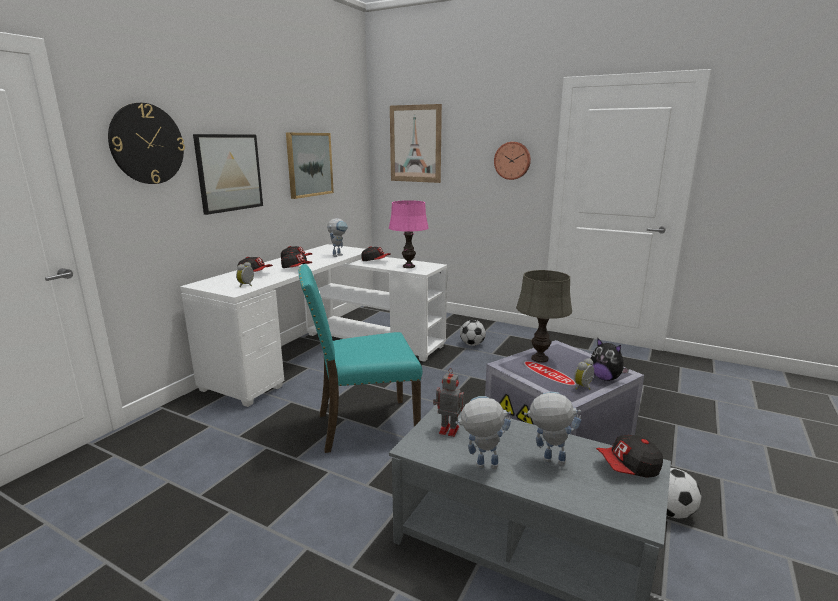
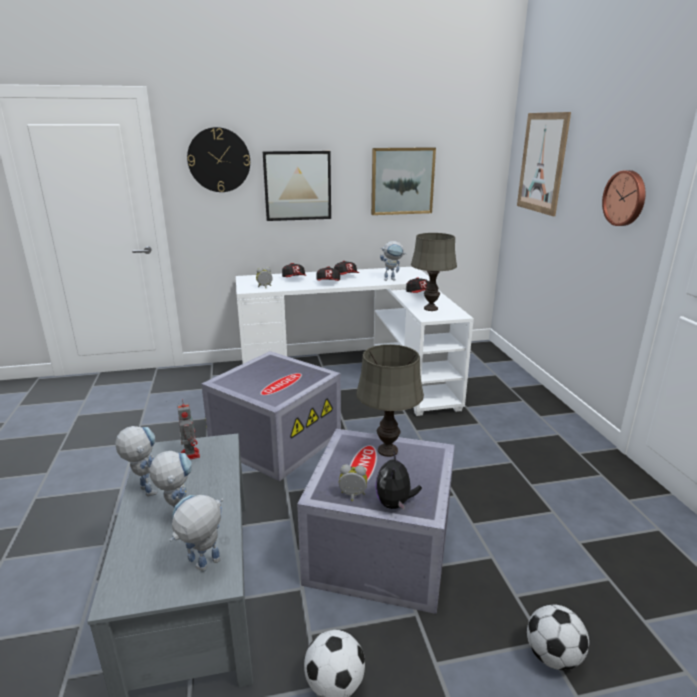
camera: 50 degrees right, 5 degrees up
(364, 426) = (276, 439): turquoise chair -> grey storage box
(409, 266) = (431, 308): pink table lamp -> grey table lamp
(472, 344) = (494, 423): football -> football (553, 656)
(628, 468) = (203, 569): cap -> toy robot

